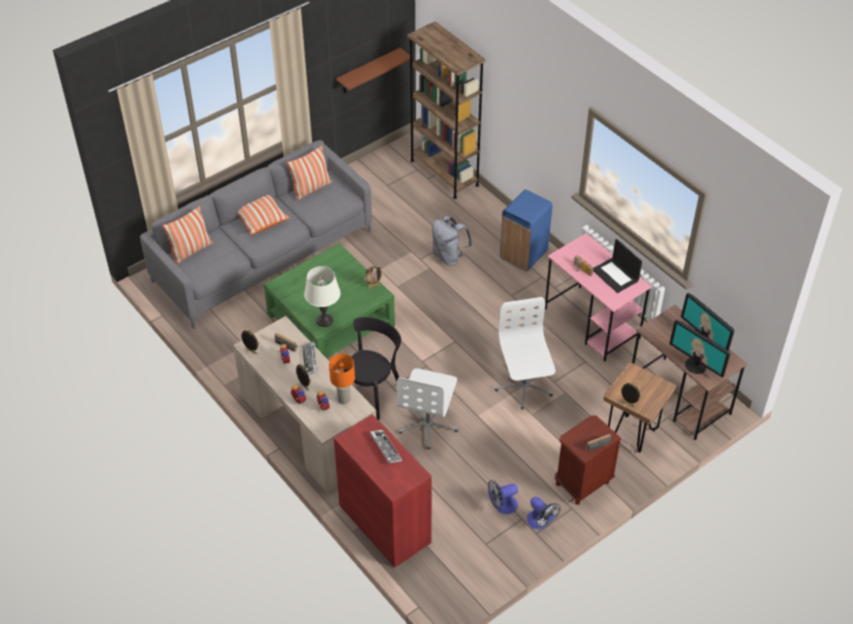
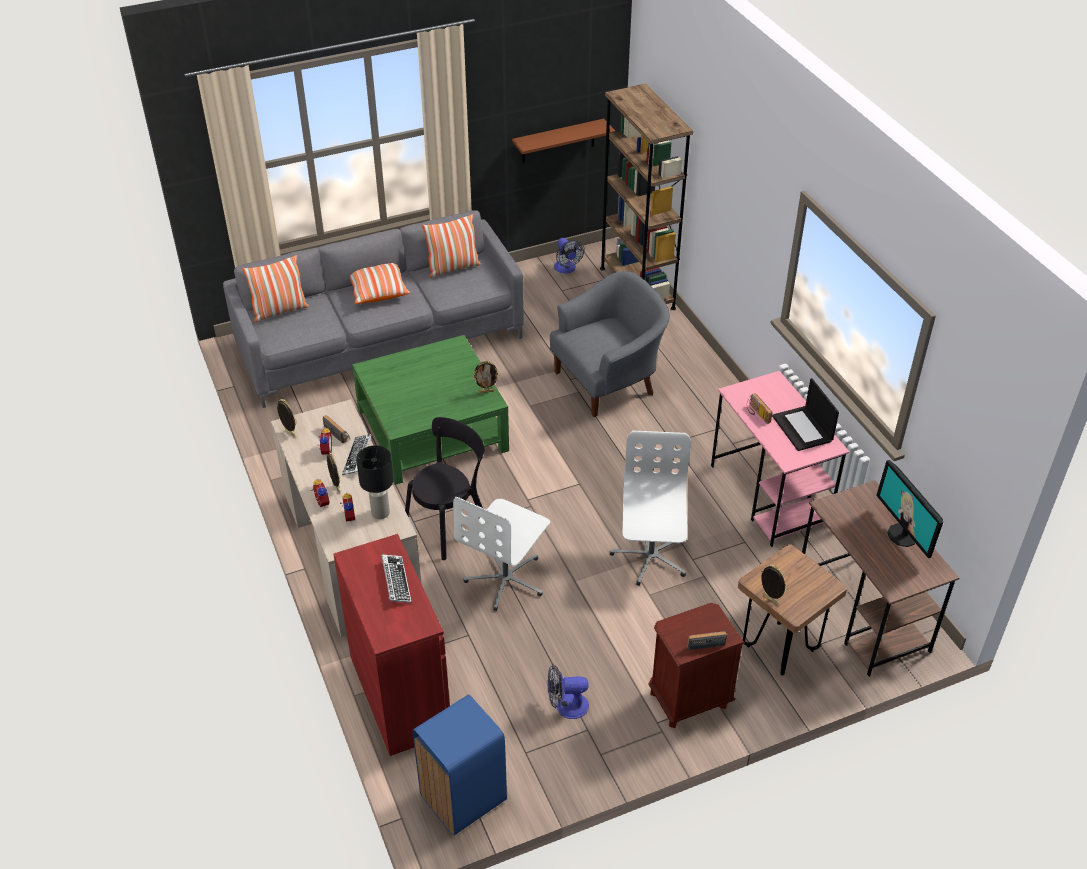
camera: 15 degrees right, 5 degrees down
(324, 320) = (408, 419): white table lamp -> none
(343, 399) = (380, 513): orange table lamp -> black table lamp
(449, 256) = (608, 382): grey backpack -> grey armchair
(524, 254) = (706, 397): blue trash can -> blue trash can (464, 799)
(541, 523) = (612, 741): fan -> fan (566, 269)
(696, 365) = (881, 565): monitor -> none

